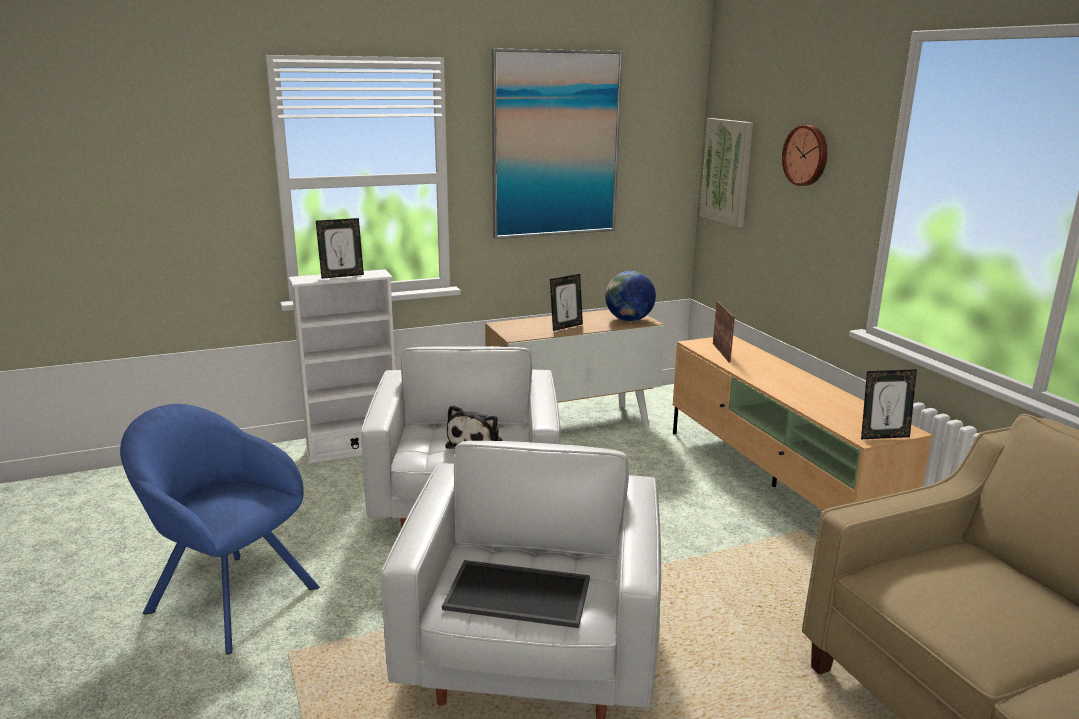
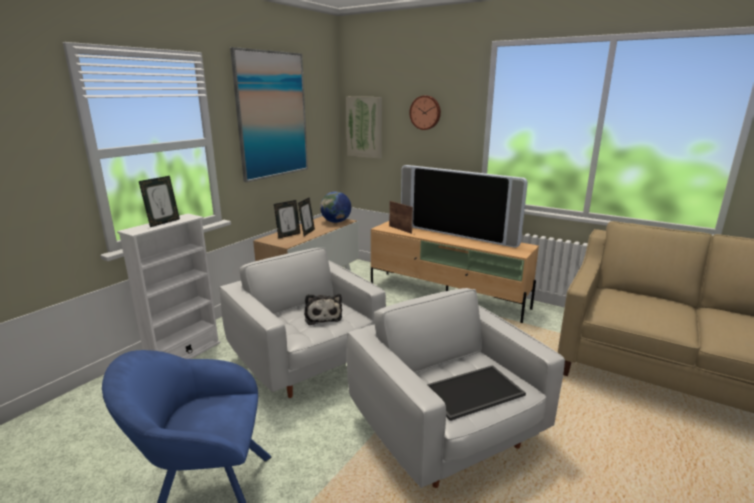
camera: 35 degrees left, 0 degrees up
(806, 380) = (457, 234): none -> television
(883, 436) = (524, 251): picture frame -> picture frame (288, 235)

